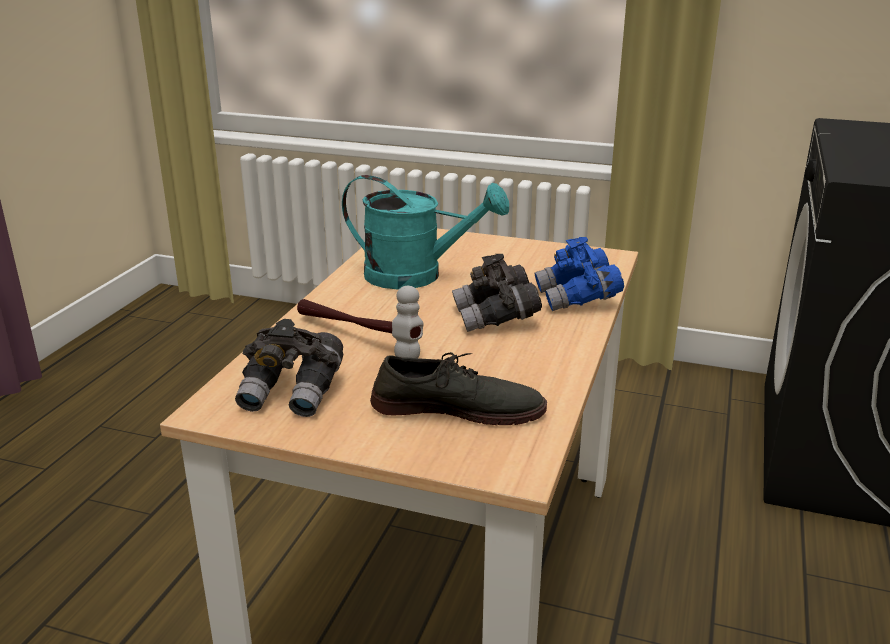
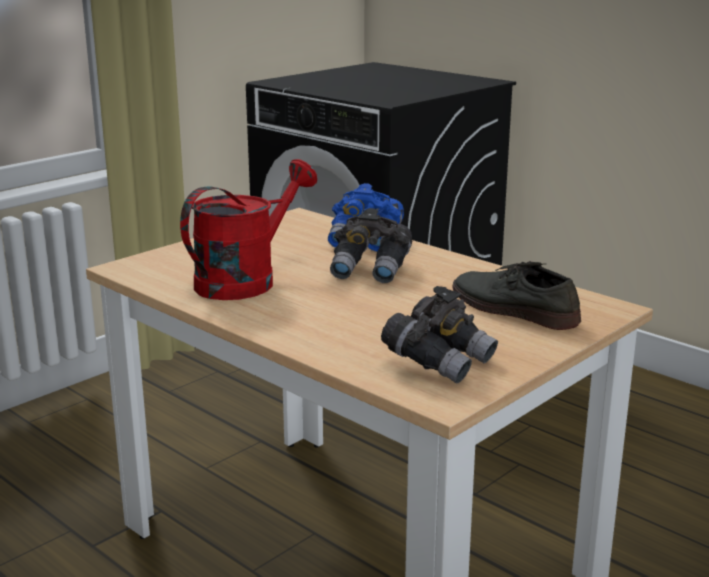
camera: 65 degrees left, 5 degrees down
(359, 338) = (354, 321): hammer -> none
(417, 276) = (246, 280): turquoise watering can -> red watering can
(458, 407) = (512, 309): grey shoe -> grey shoe turned 75 degrees counterclockwise

